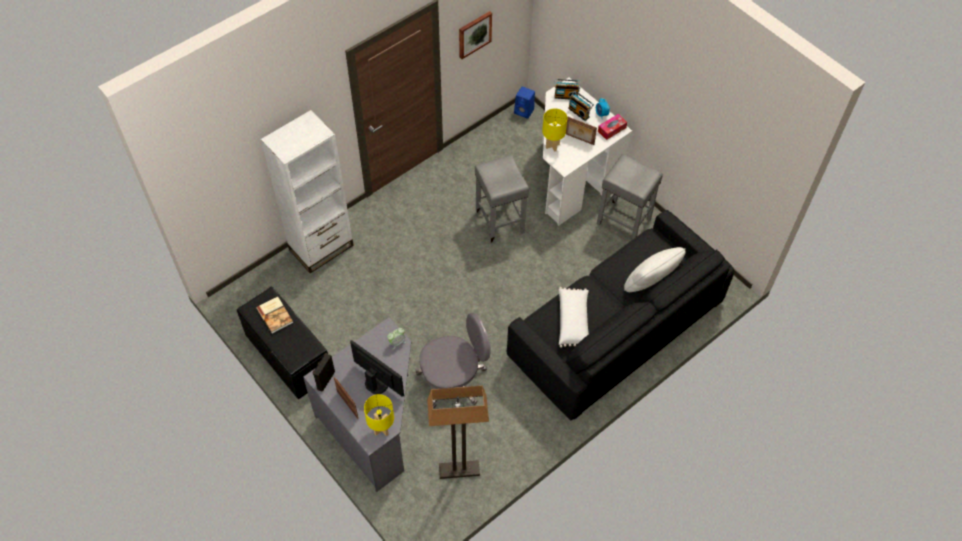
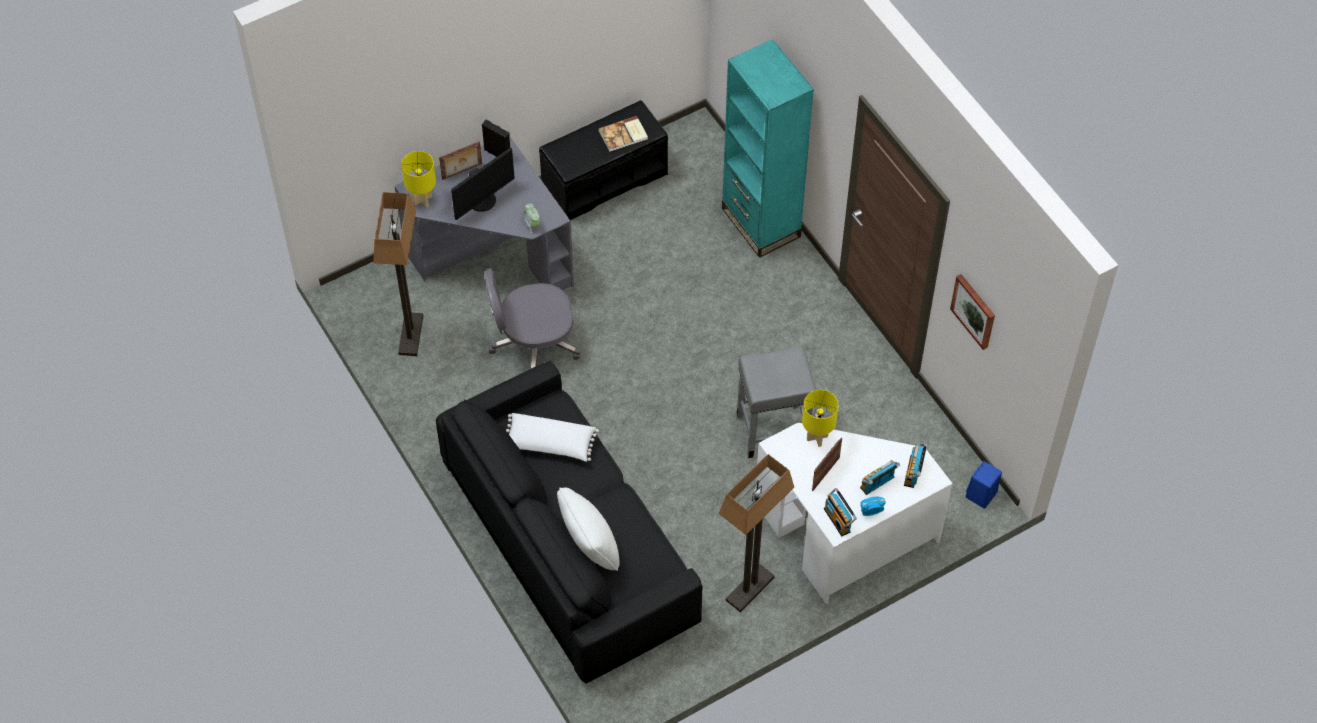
camera: 100 degrees right, 0 degrees up
(321, 247) = (760, 223): white bookcase -> turquoise bookcase
(453, 379) = (533, 344): grey office chair -> grey office chair turned 90 degrees clockwise
(611, 129) = (838, 520): tissue box -> radio
(622, 221) = (750, 588): grey stool -> floor lamp

